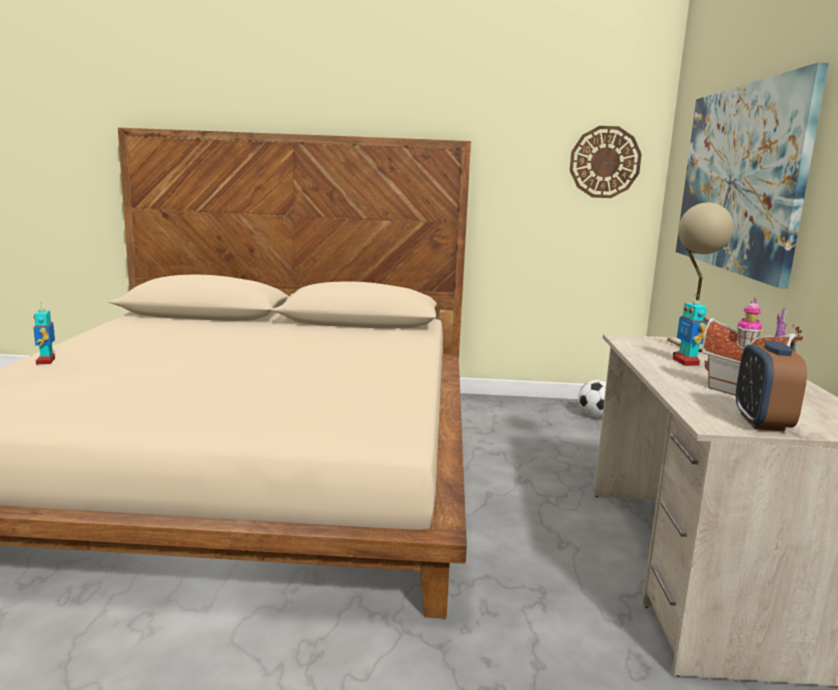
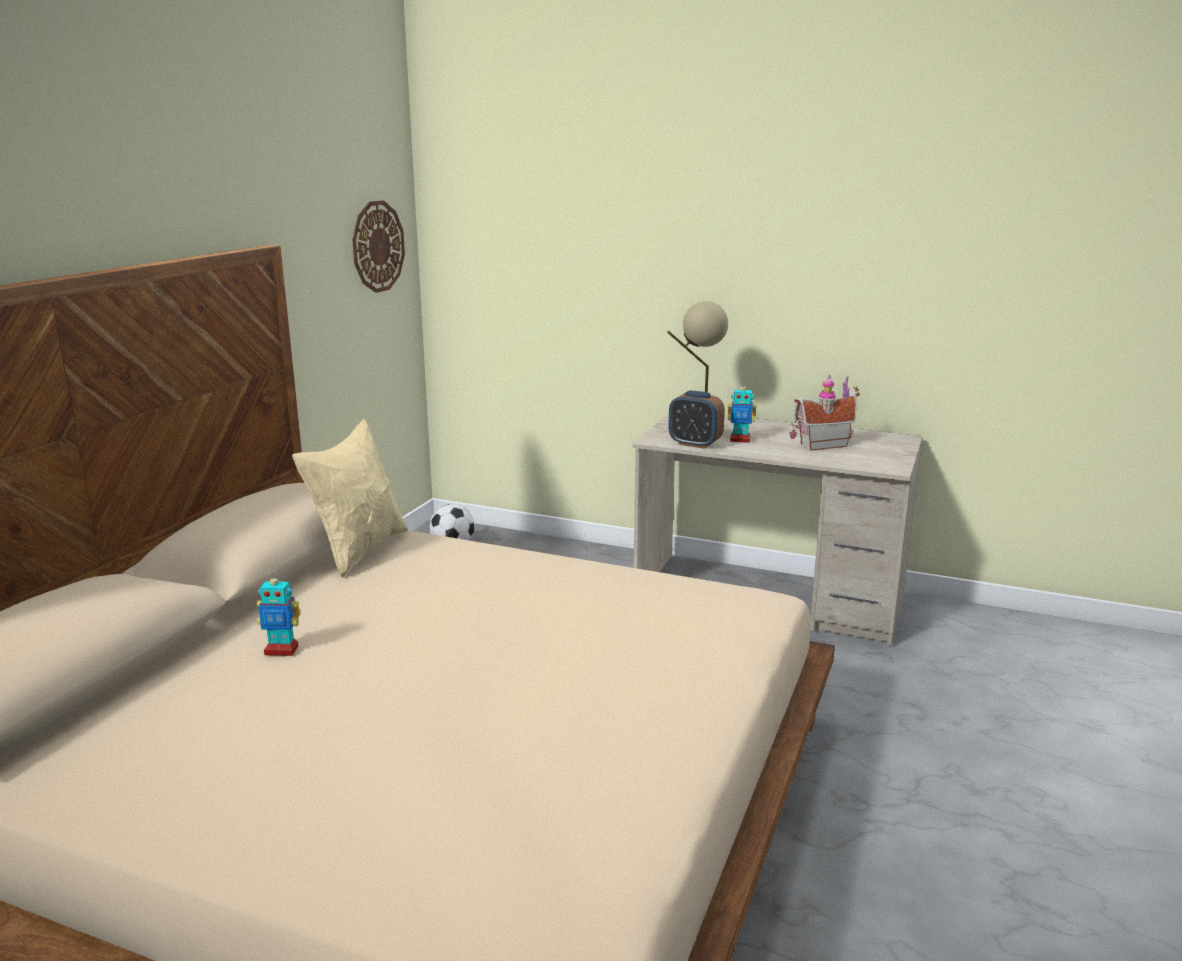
camera: 70 degrees left, 5 degrees up
(46, 361) = (319, 846): toy robot -> toy robot (281, 650)
(386, 332) = (358, 550): none -> beige pillow
(738, 178) = (617, 264): picture -> none
(761, 422) = (886, 456): alarm clock -> alarm clock (695, 444)

